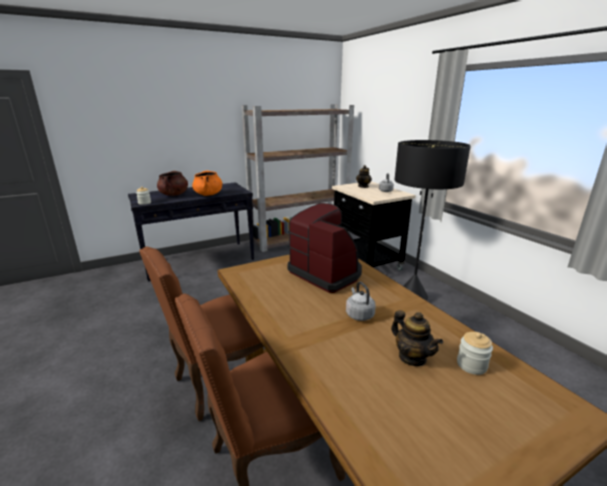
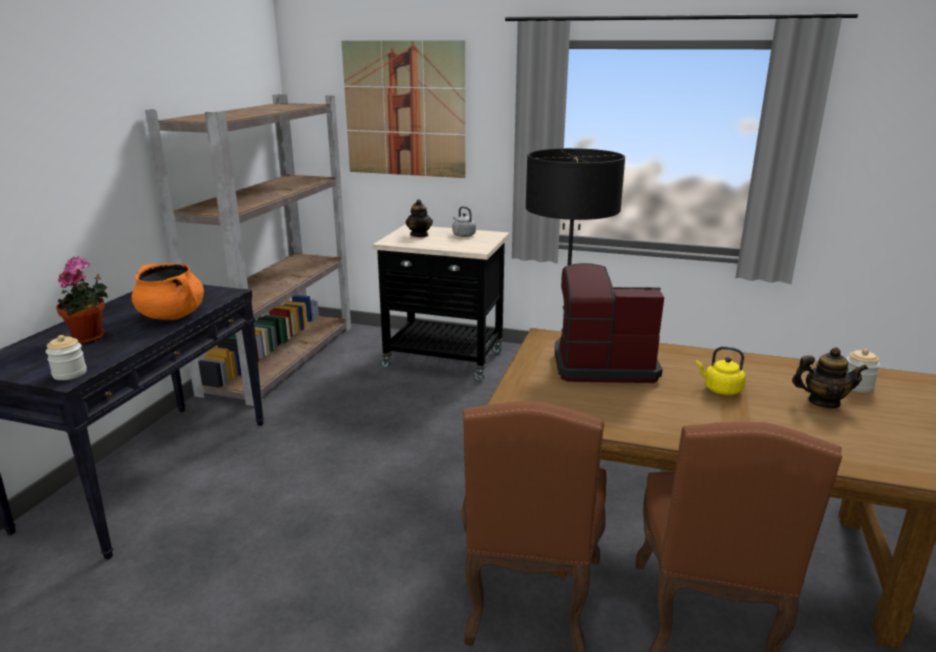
camera: 45 degrees left, 0 degrees up
(174, 194) = (91, 338): brown cooking pot -> potted plant
(359, 314) = (720, 389): grey kettle -> yellow kettle
(384, 114) = (404, 109): none -> picture

